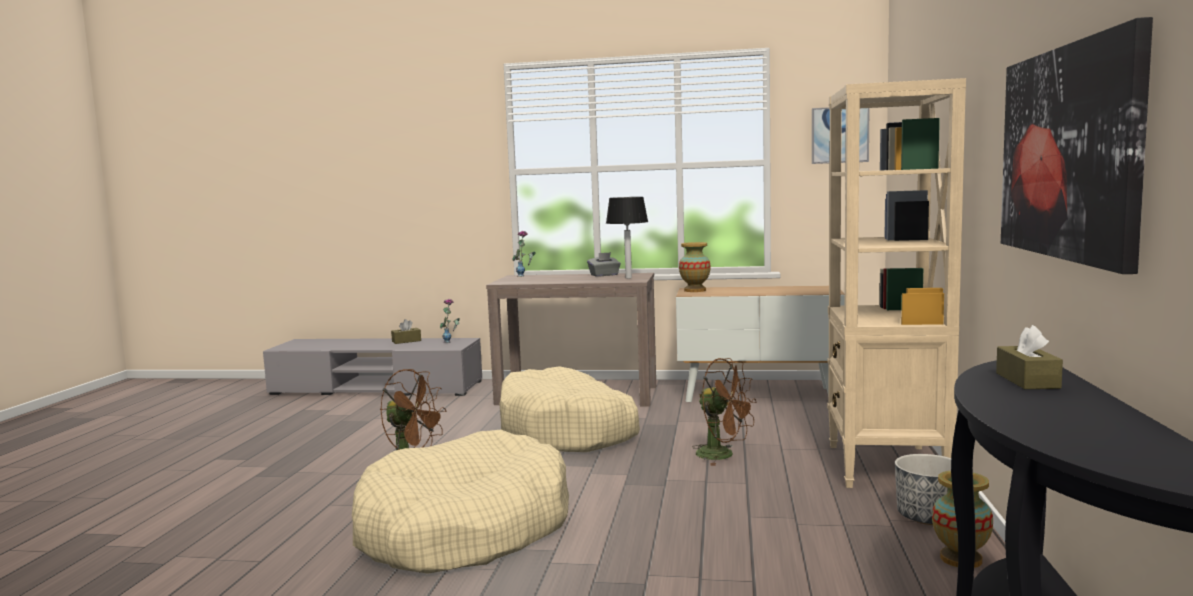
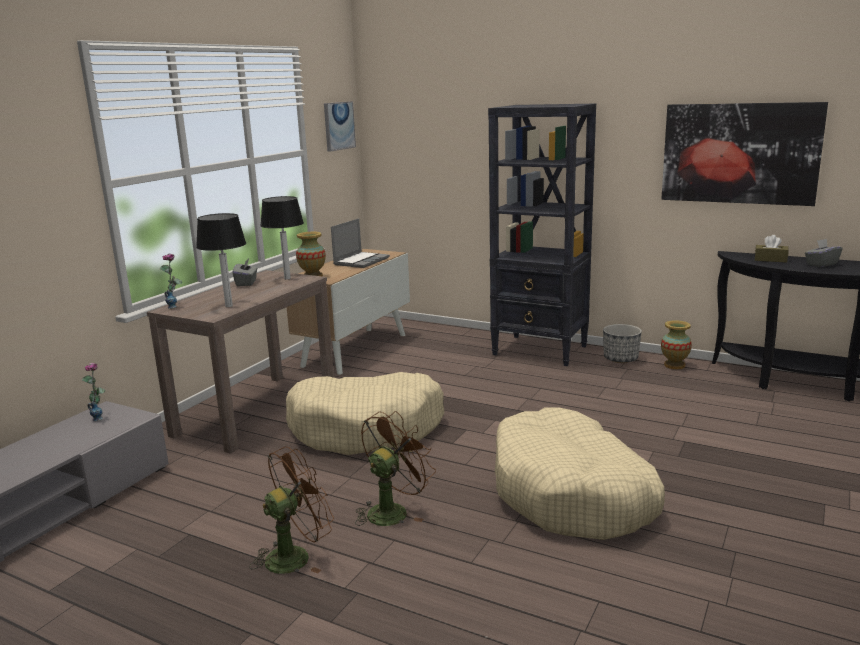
camera: 70 degrees left, 10 degrees up
(406, 341) = (38, 443): brown tissue box -> none
(532, 281) = (229, 306): none -> table lamp
(723, 455) = (483, 385): brown fan -> brown fan (295, 555)
(778, 290) = (361, 261): none -> laptop
(885, 467) = (540, 350): beige bookcase -> black bookcase
(1059, 409) = (821, 264): none -> grey tissue box

